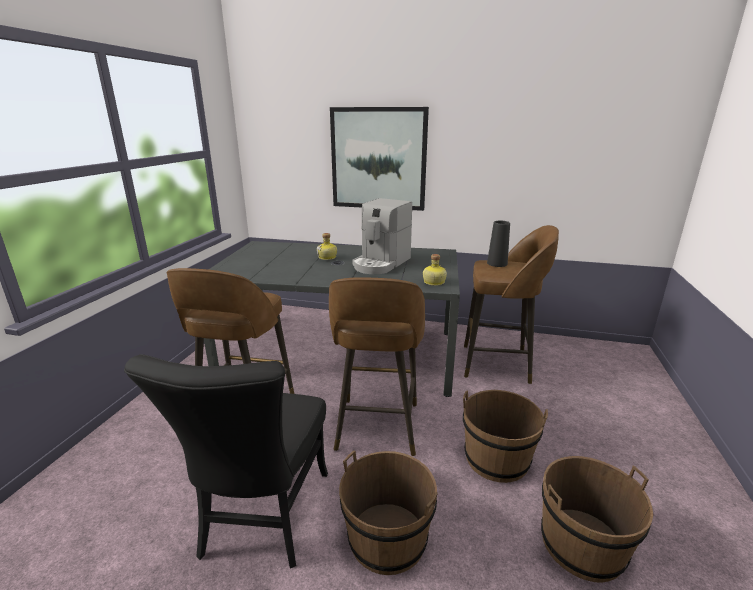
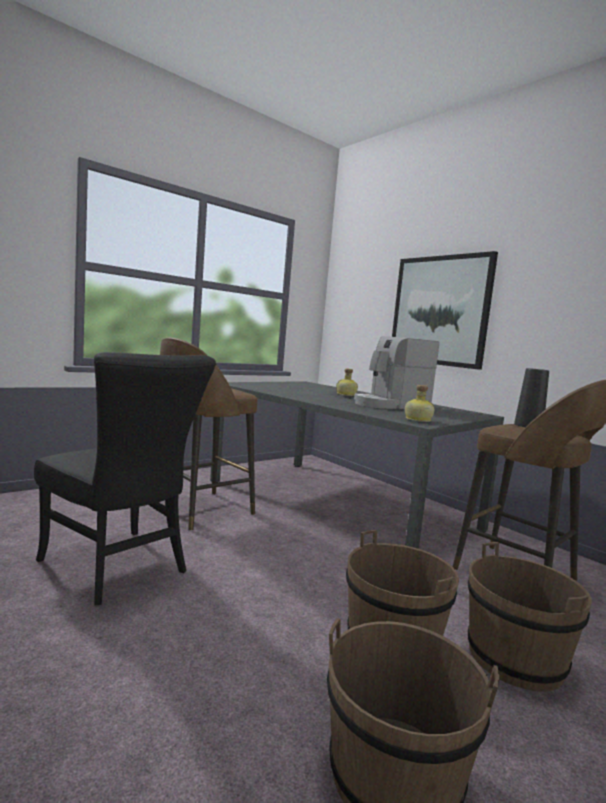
camera: 35 degrees right, 15 degrees down
(262, 519) = (120, 568): black chair -> black chair turned 90 degrees counterclockwise
(377, 428) = (294, 562): brown stool -> none
(387, 539) = (187, 632): brown bucket -> brown bucket (515, 658)

